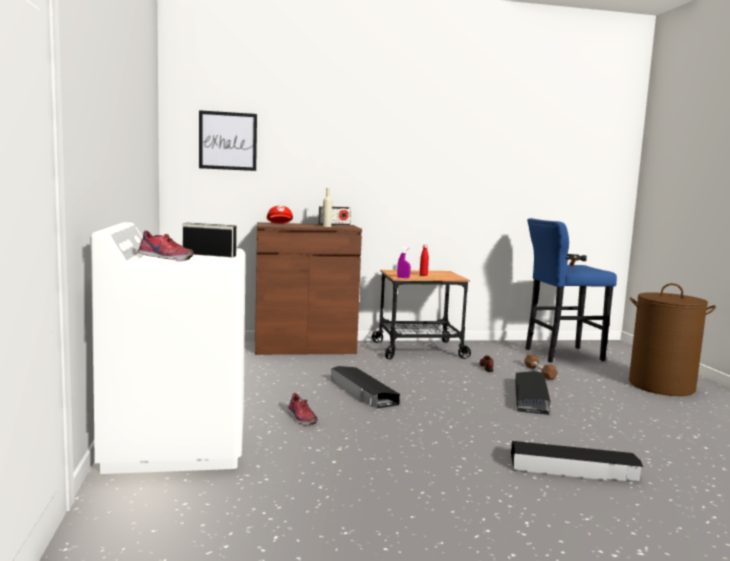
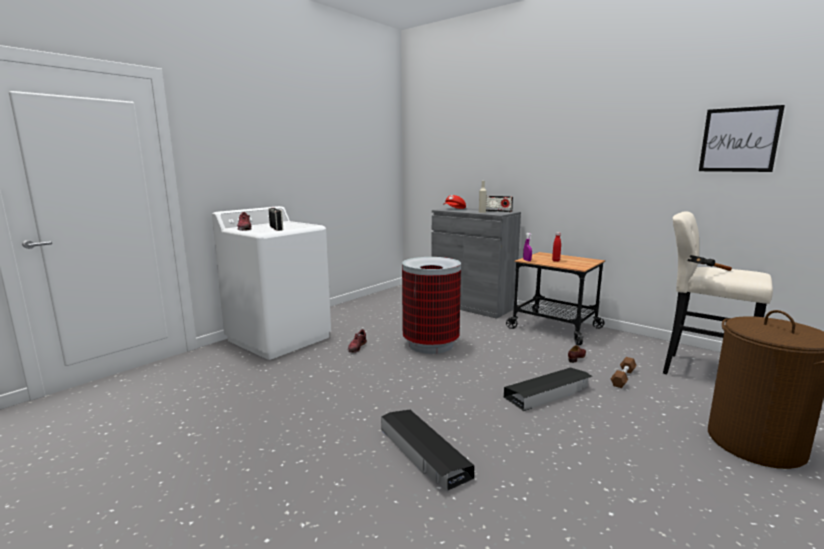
camera: 50 degrees right, 5 degrees up
(228, 141) = (437, 147): picture -> picture (739, 140)
(304, 347) = (472, 305): brown cabinet -> grey cabinet
(363, 392) = (430, 344): black storage box -> trash can
(560, 355) = (700, 371): blue stool -> beige stool

